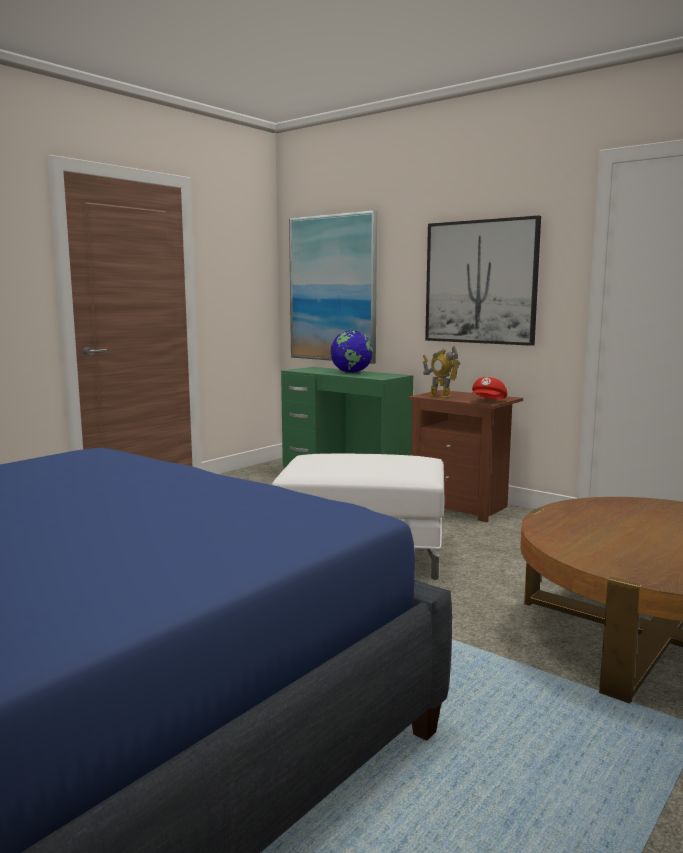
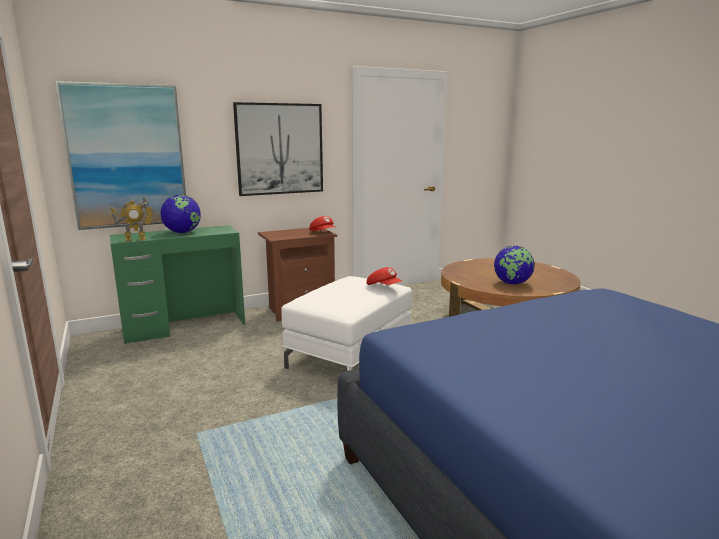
camera: 65 degrees left, 5 degrees up
(400, 471) = (384, 287): none -> red cap
(440, 396) = (285, 236): toy robot -> toy robot (135, 239)
(610, 543) = (512, 283): none -> globe

